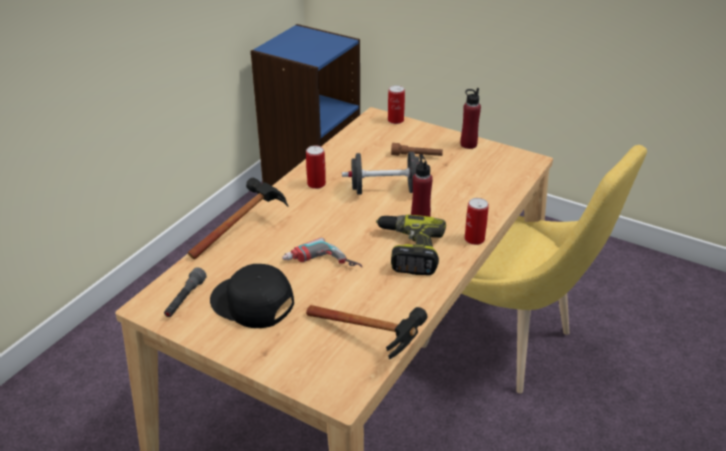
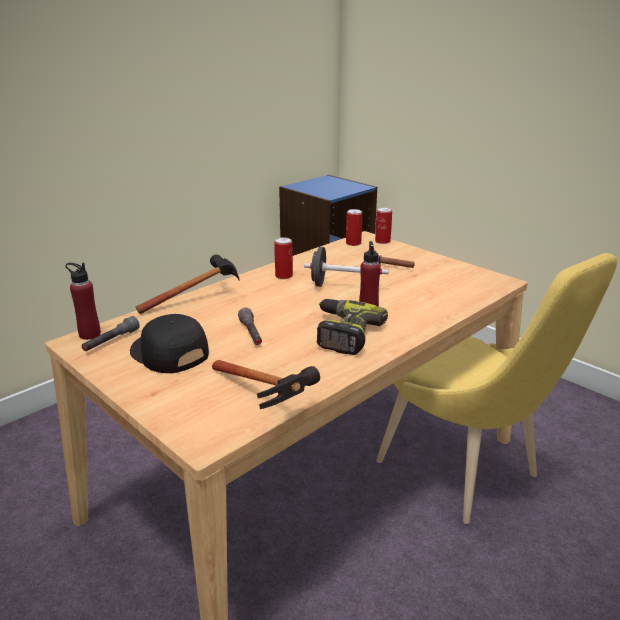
camera: 15 degrees right, 10 degrees down
(321, 265) = (251, 334): power drill -> grey flashlight
(468, 144) = (444, 264): red bottle -> red bottle (89, 334)
(474, 239) = (415, 333): can -> can (353, 243)

